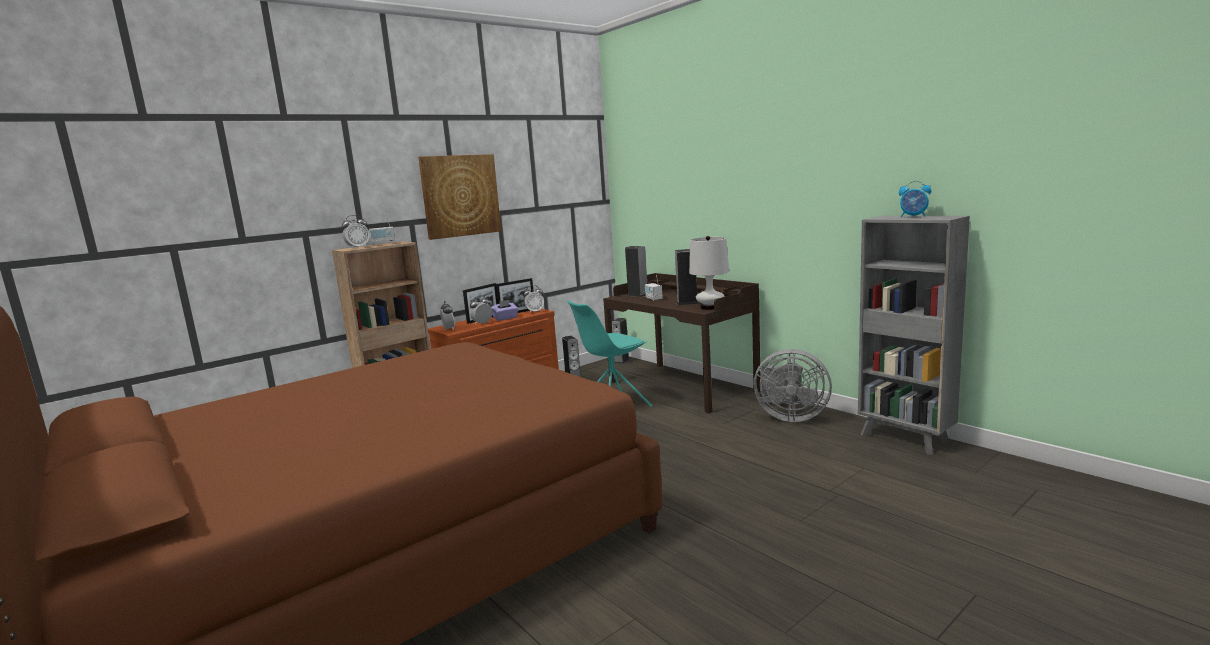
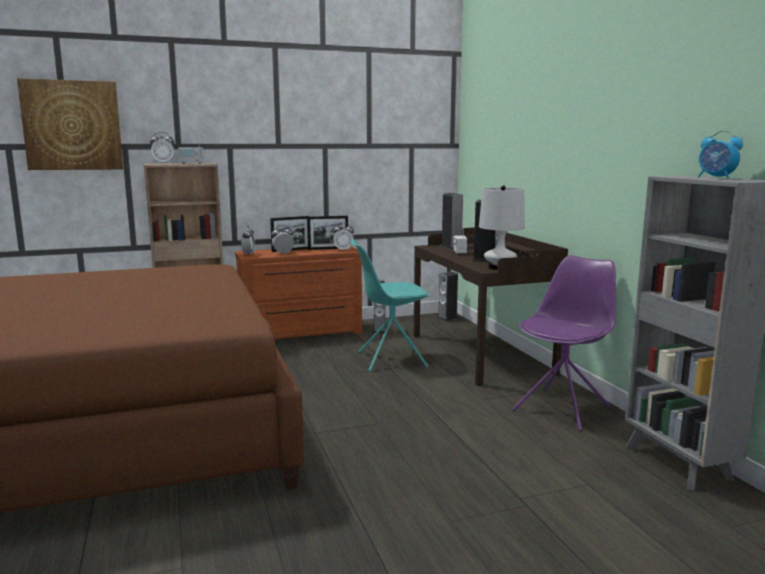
camera: 20 degrees right, 0 degrees up
(460, 196) = (283, 124): picture -> picture (72, 125)
(505, 318) = (309, 252): purple tissue box -> none
(789, 417) = (562, 408): grey fan -> purple chair

